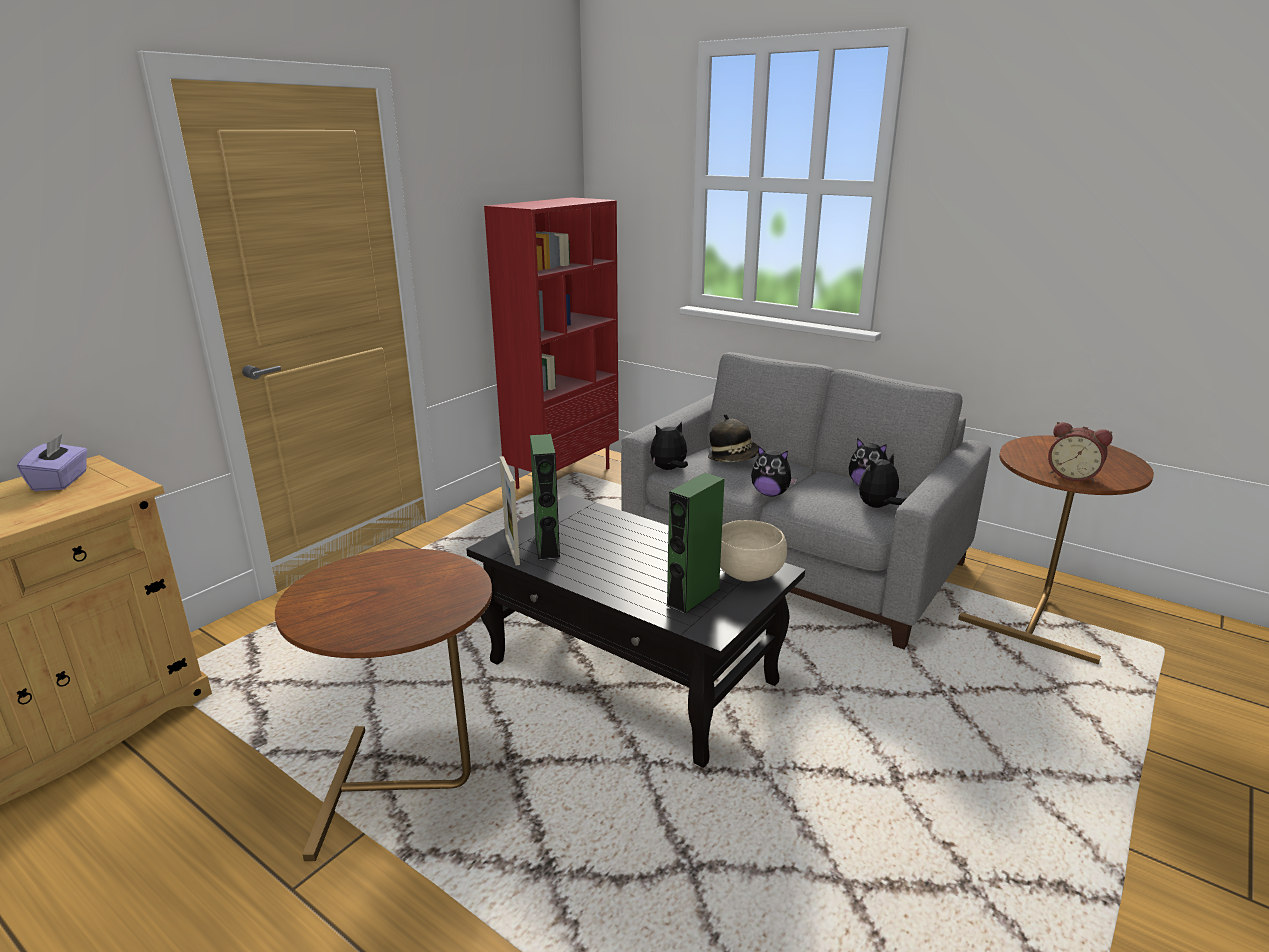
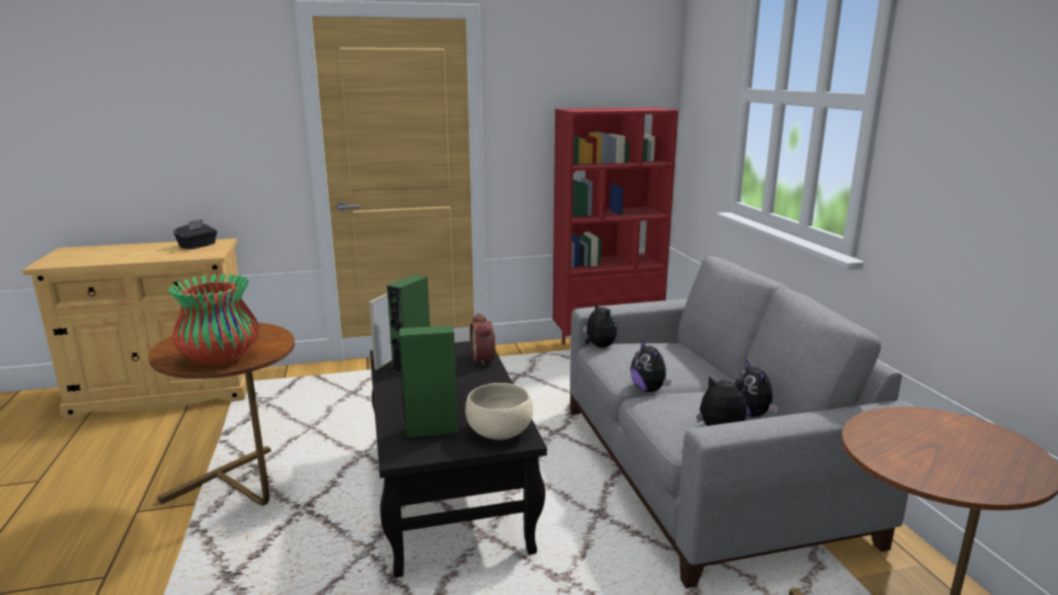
camera: 40 degrees right, 5 degrees down
(61, 481) = (198, 246): purple tissue box -> black tissue box
(419, 608) = (220, 357): none -> vase
(669, 469) = (598, 346): plush toy -> plush toy turned 45 degrees clockwise
(733, 458) = (660, 353): hat -> none
(1072, 476) = (901, 460): alarm clock -> alarm clock (485, 359)

